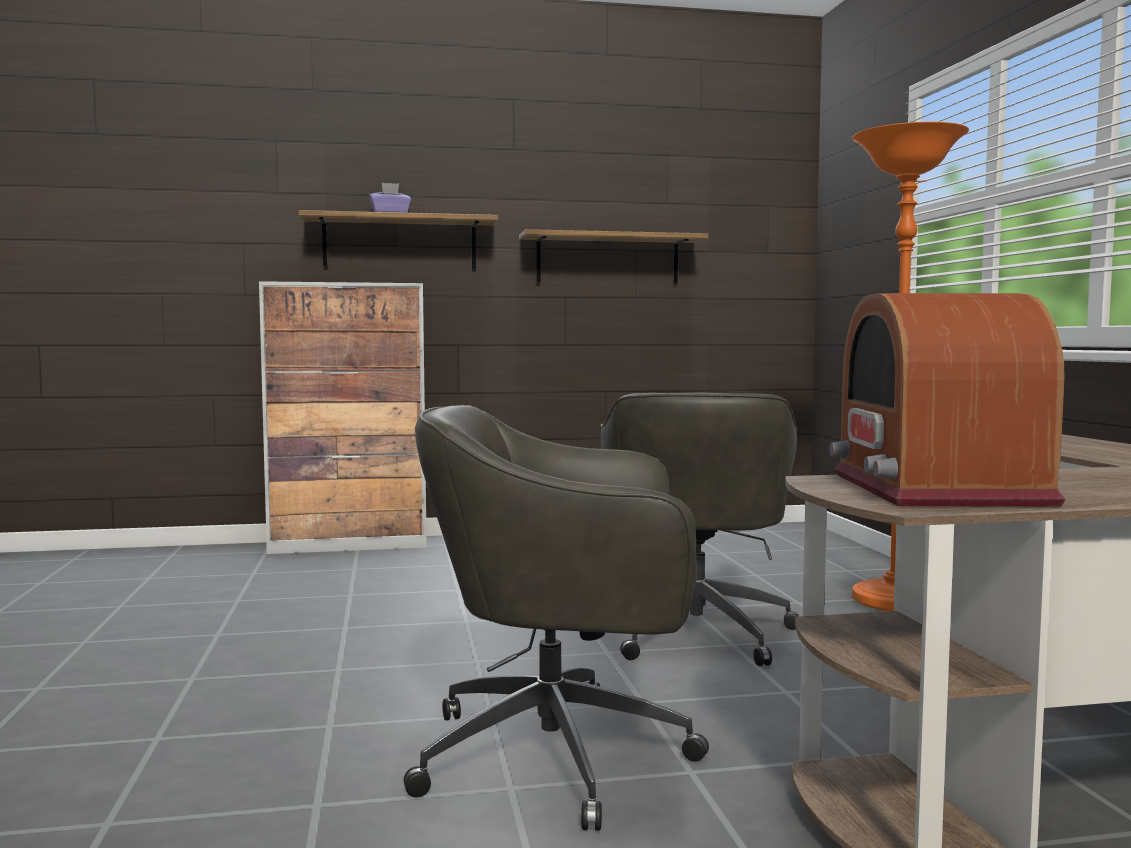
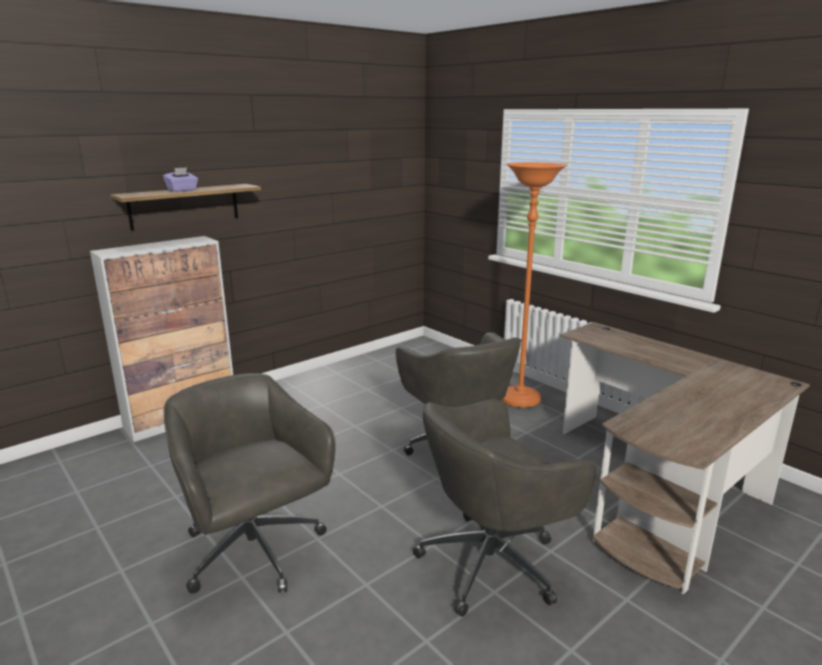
camera: 30 degrees left, 15 degrees up
(243, 662) = (255, 552): none -> grey office chair
(607, 259) = (317, 201): shelf -> none
(935, 489) = (672, 427): radio -> none

